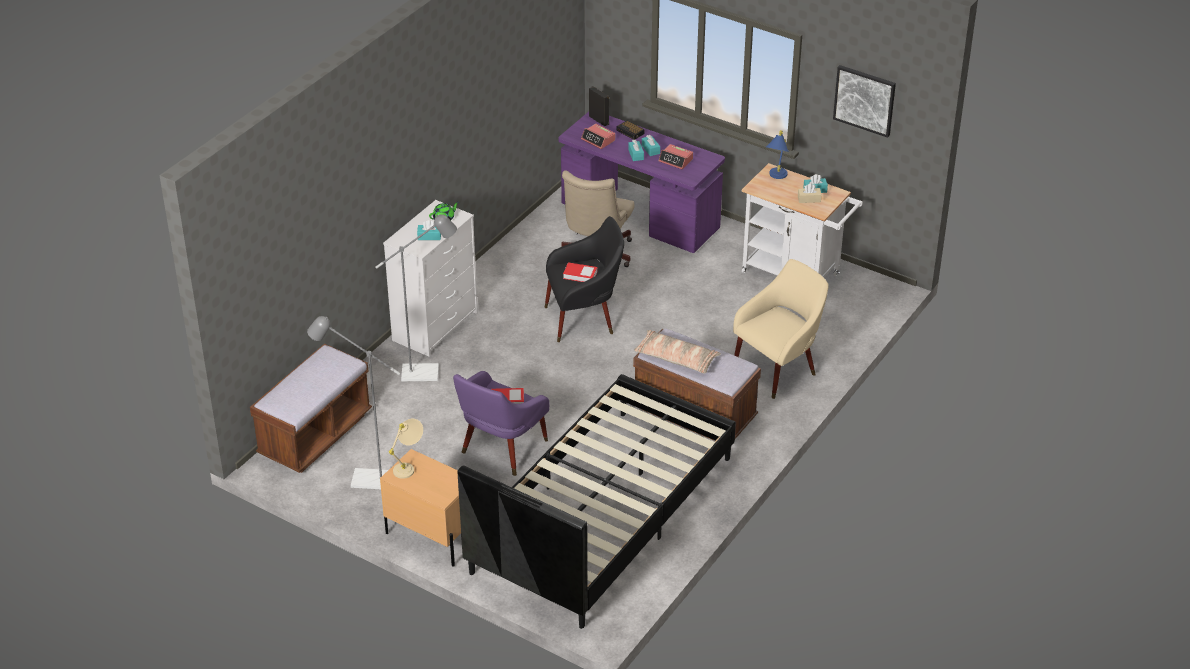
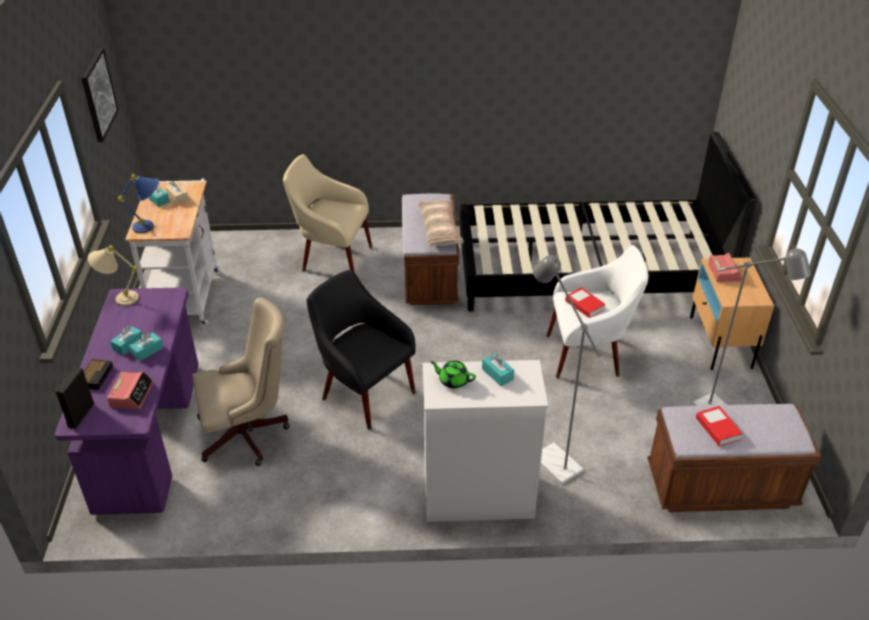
camera: 125 degrees left, 0 degrees up
(409, 467) = (741, 296): beige table lamp -> beige table lamp (119, 298)
(501, 450) = (588, 354): purple armchair -> white armchair
(580, 275) = (364, 346): book -> book (717, 429)
(676, 160) = (140, 318): alarm clock -> alarm clock (724, 272)

